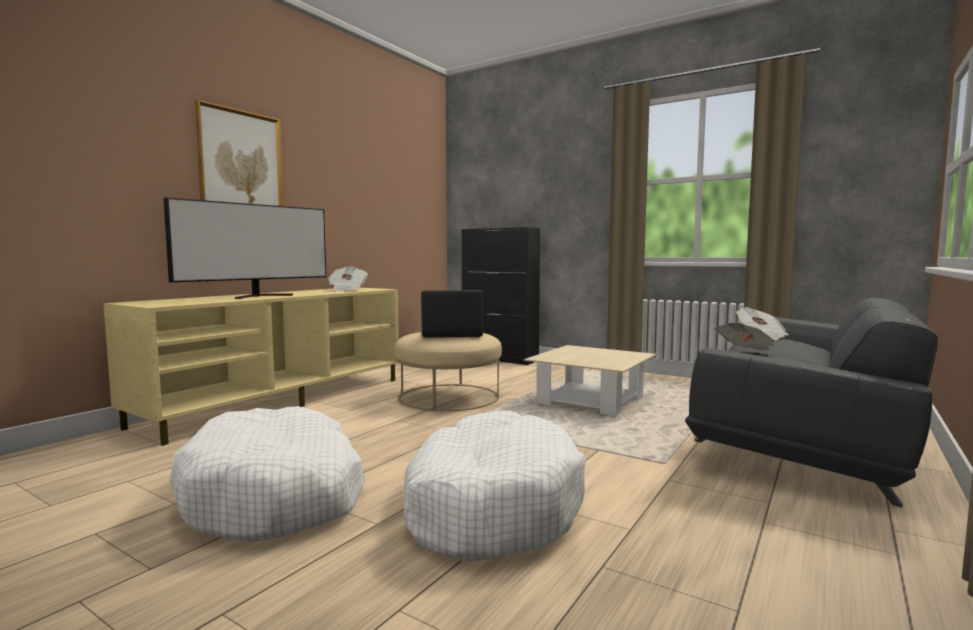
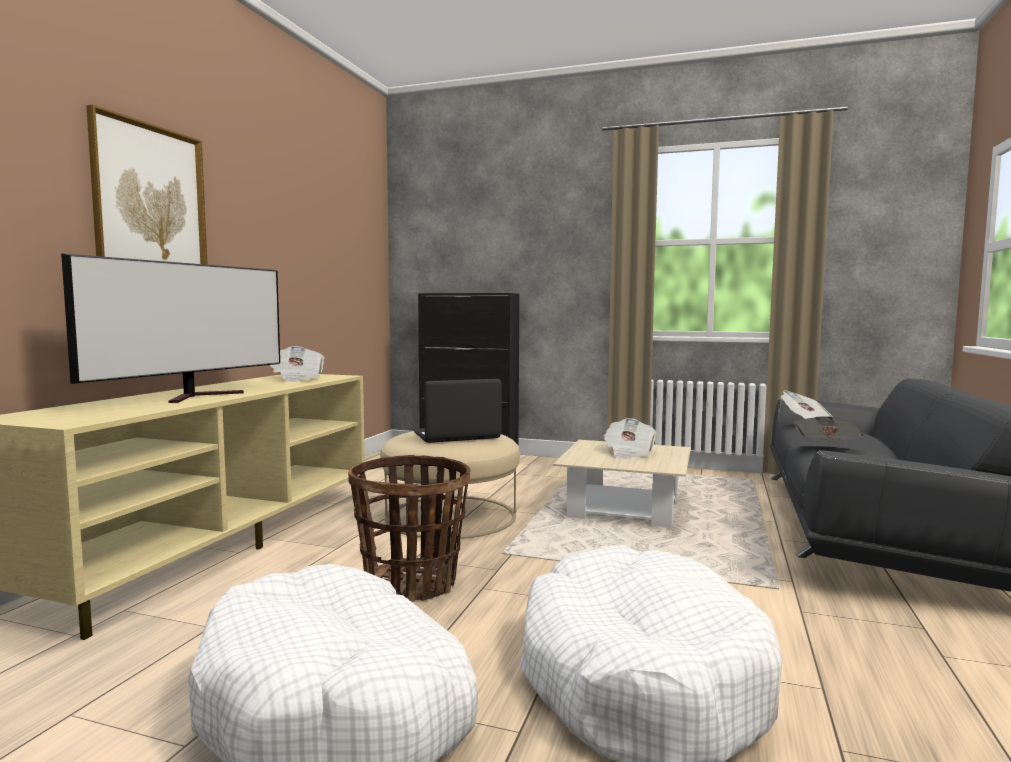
camera: 15 degrees left, 0 degrees up
(383, 434) = (411, 583): none -> basket
(595, 355) = (628, 453): none -> newspaper

